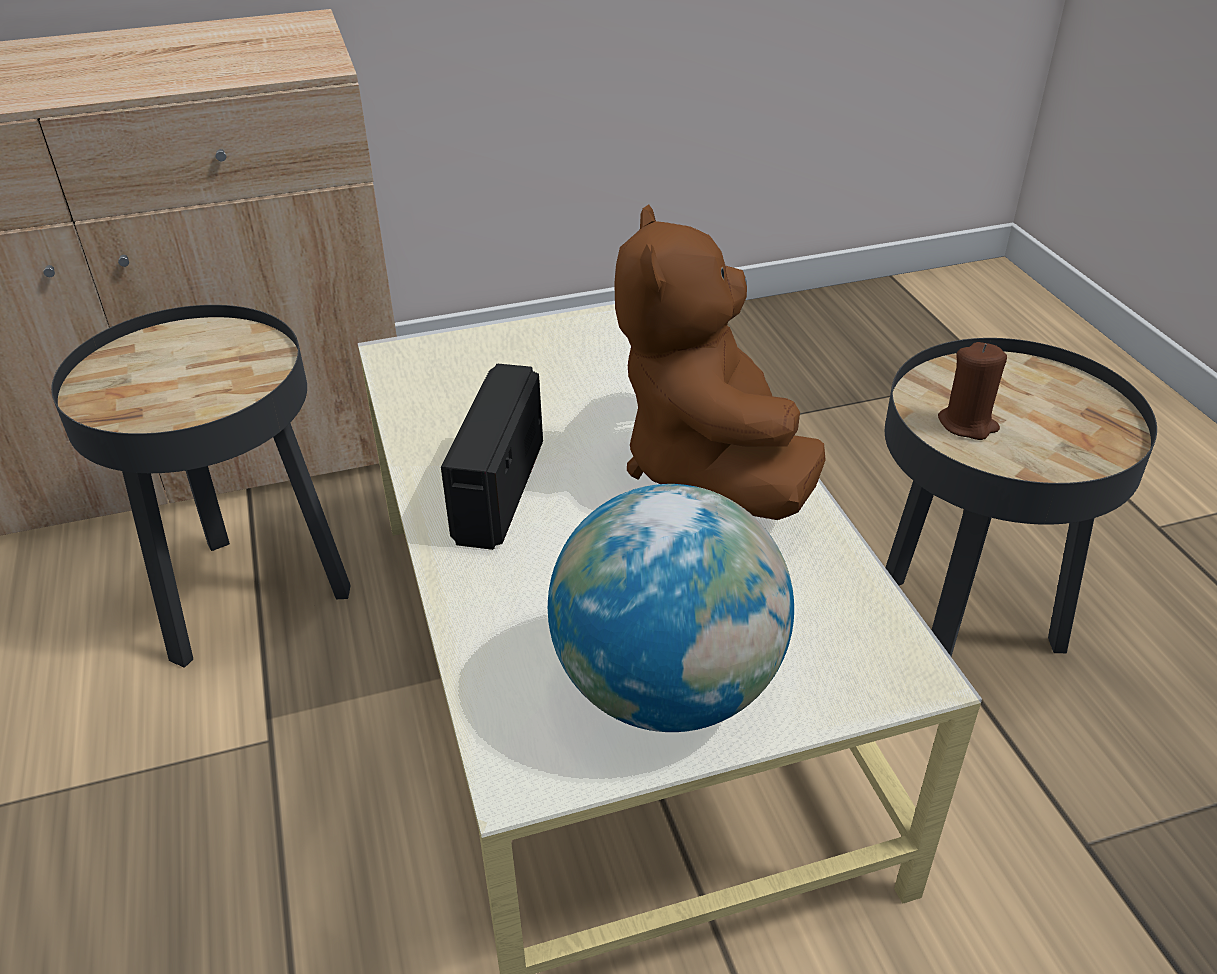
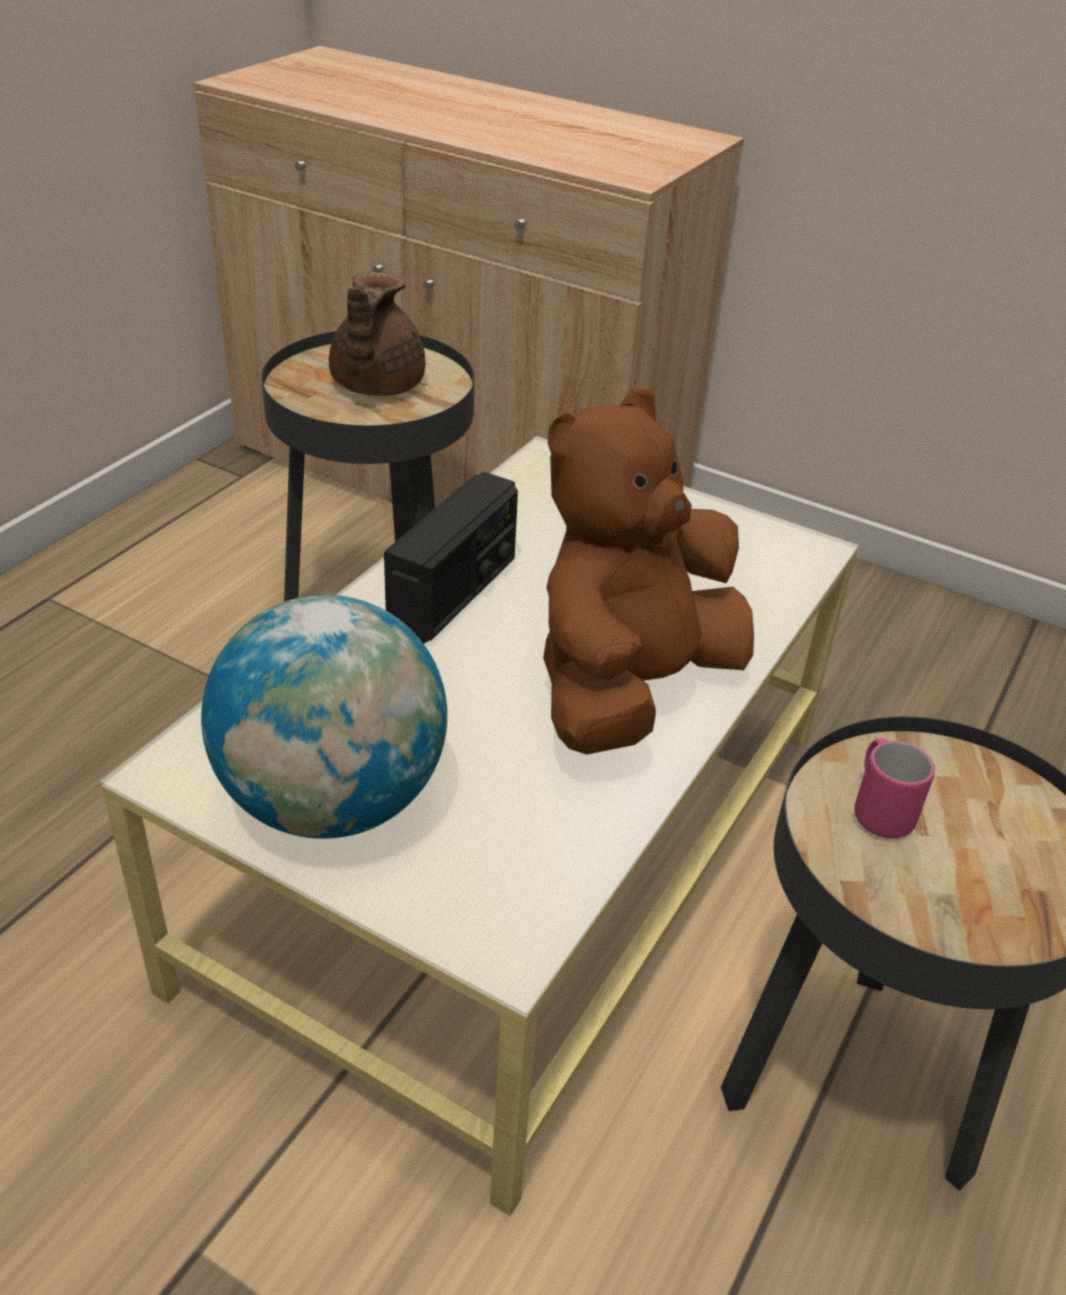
camera: 45 degrees right, 0 degrees up
(189, 373) = (375, 386): none -> brown teapot
(497, 490) = (454, 594): radio -> radio turned 150 degrees clockwise
(967, 424) = (878, 810): brown candle -> pink mug

